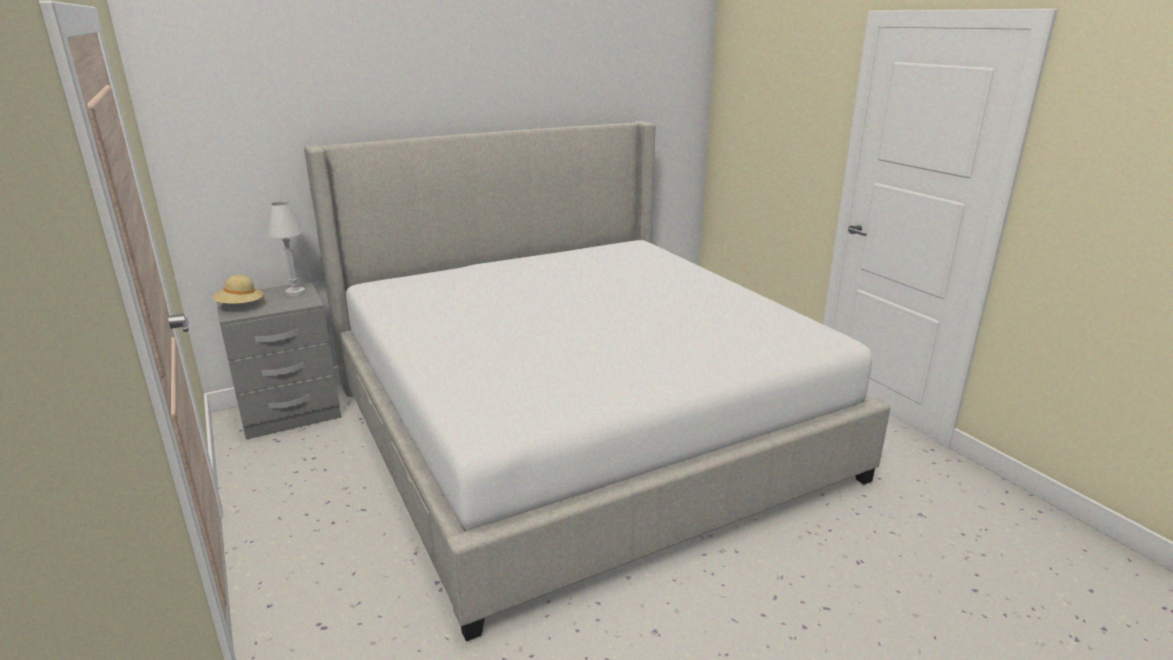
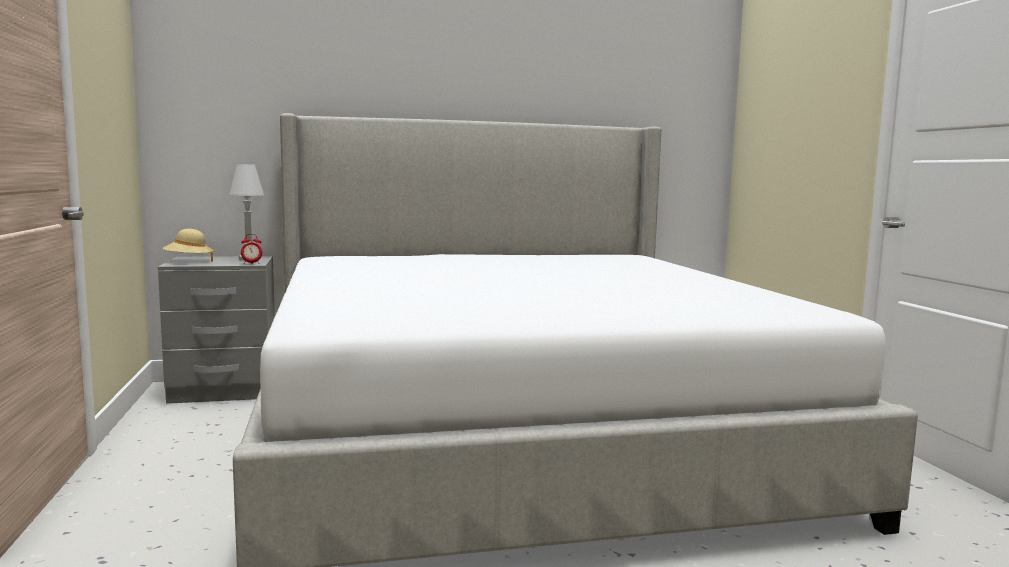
camera: 15 degrees right, 15 degrees down
(307, 302) = (251, 263): none -> alarm clock

